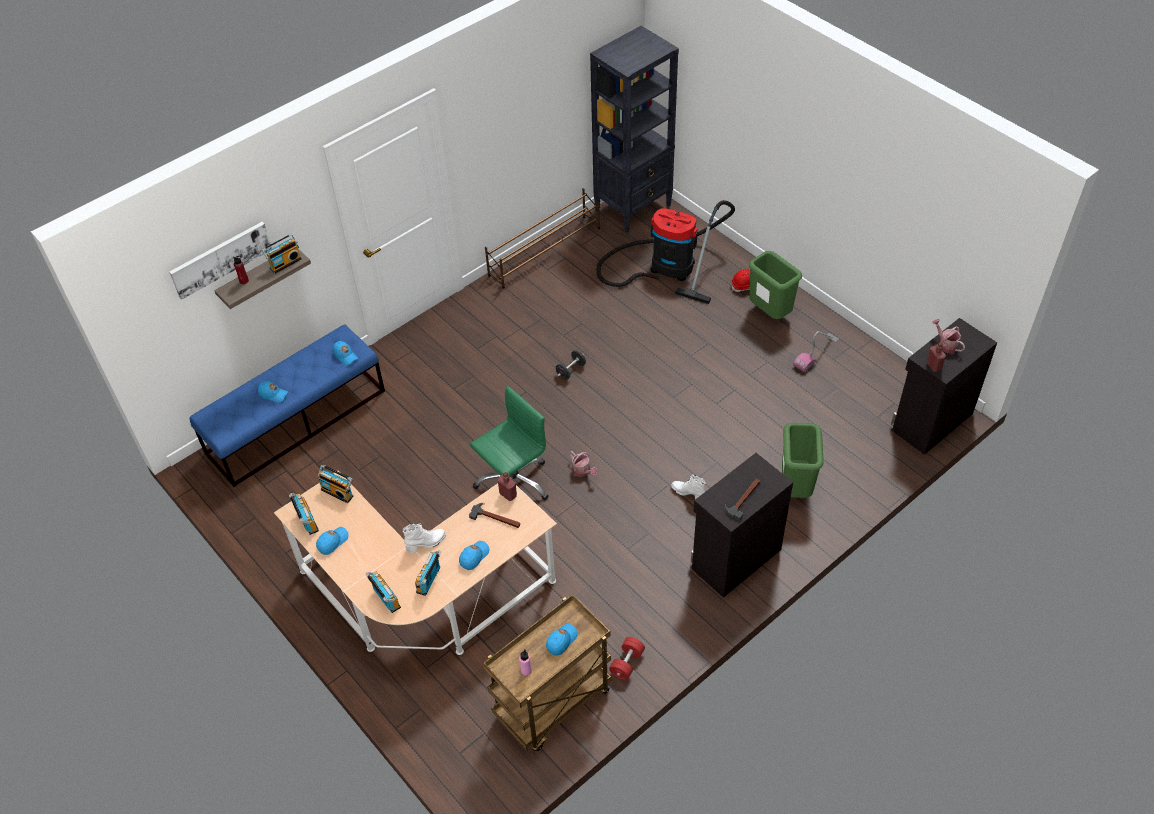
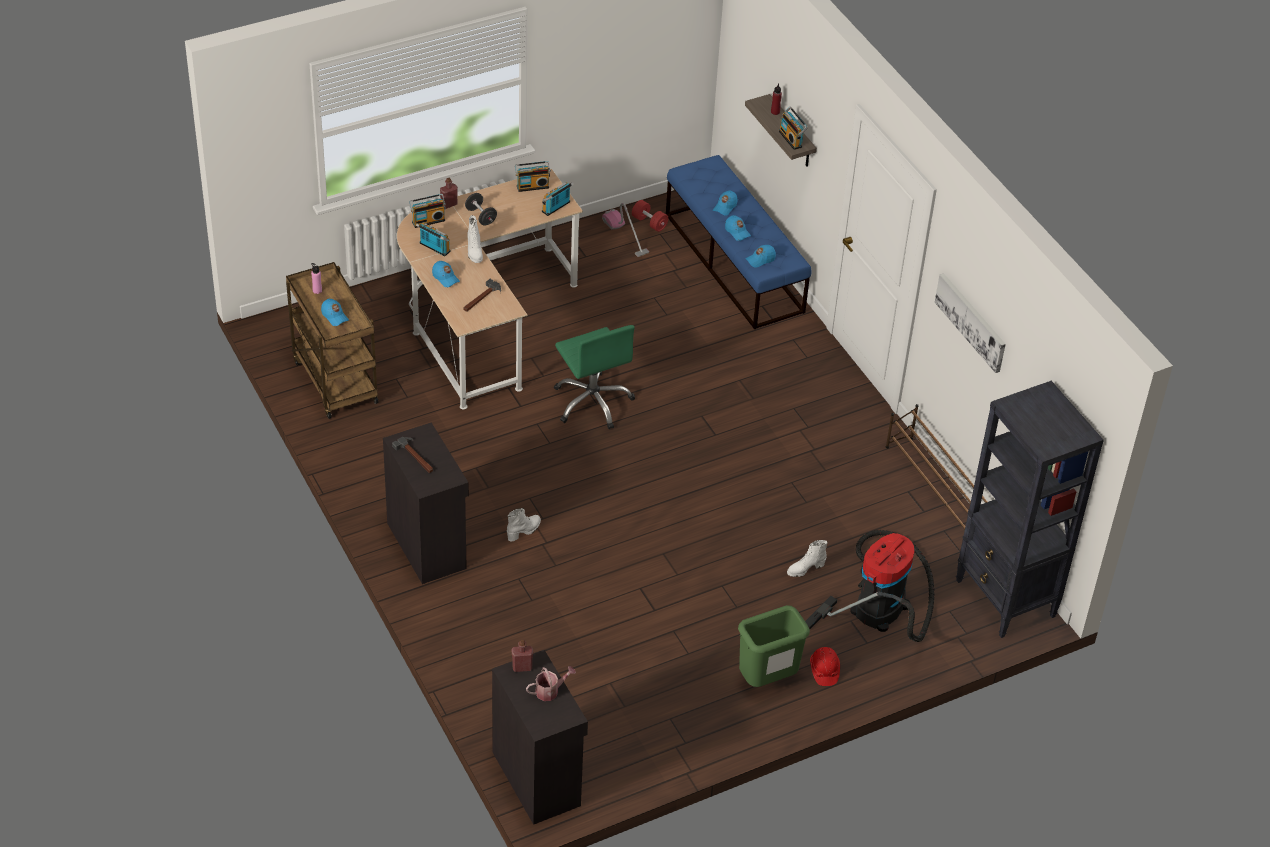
camera: 100 degrees right, 5 degrees down
(220, 259) = (780, 77): picture -> picture (971, 322)
(332, 542) = (502, 198): blue cap -> blue cap (737, 232)
(508, 494) = (505, 311): red bottle -> red bottle (449, 204)
(571, 370) = (733, 477): black dumbbell -> black dumbbell (480, 216)
(583, 471) = (586, 456): watering can -> none
(627, 663) = (350, 437): red dumbbell -> red dumbbell (649, 222)
(652, 312) = (805, 569): none -> white boot
(796, 488) = (494, 621): green trash can -> none
(816, 353) = (685, 704): vacuum cleaner -> vacuum cleaner (625, 236)

